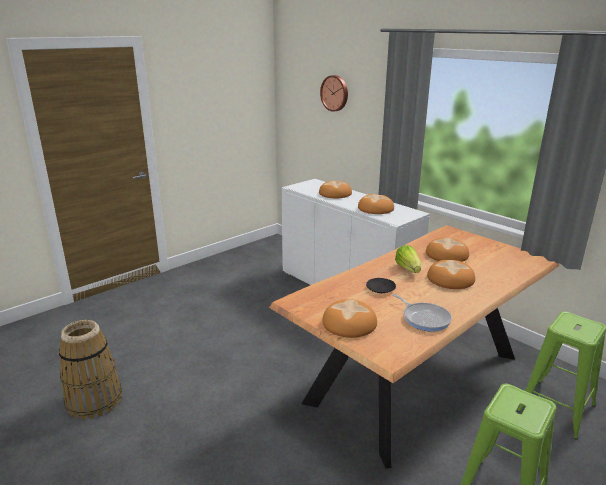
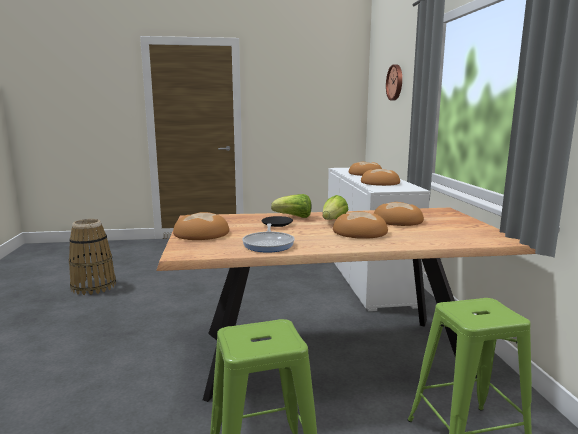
camera: 35 degrees right, 10 degrees down
(372, 273) = (294, 217): none -> lettuce

